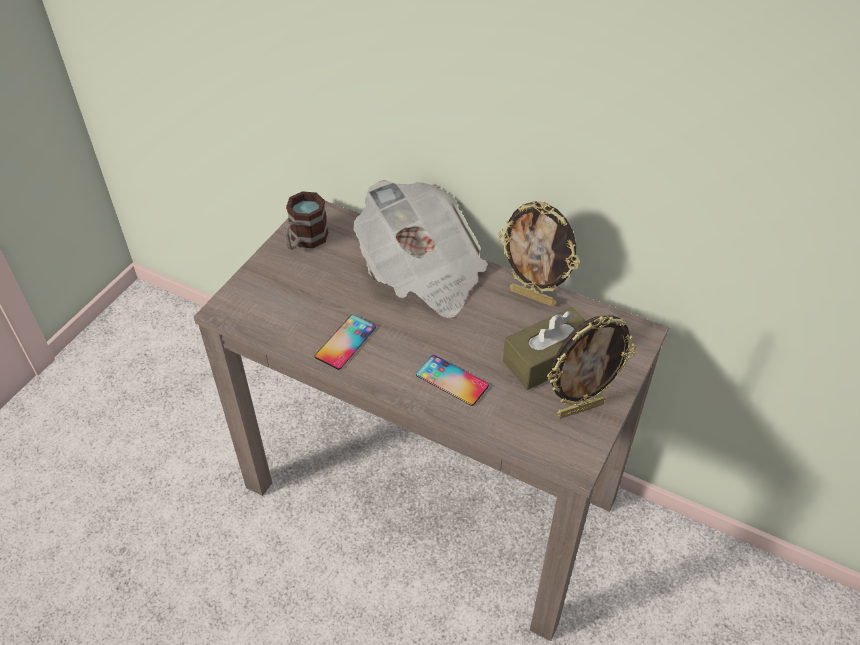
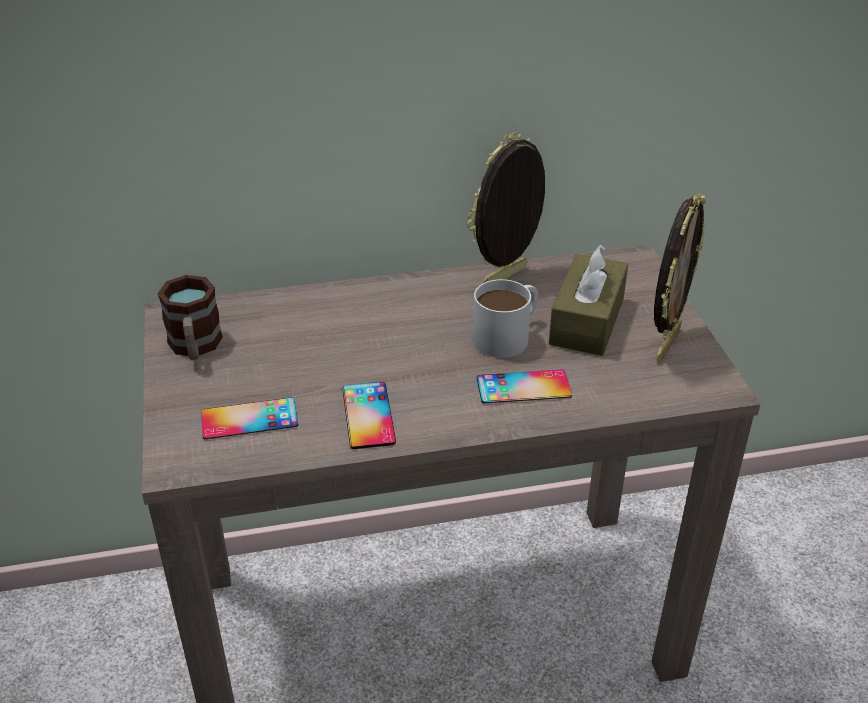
camera: 40 degrees left, 10 degrees down
(284, 304) = (249, 419): none -> phone
(422, 273) = (371, 312): newspaper -> none
(485, 338) = (508, 335): none -> white mug
(533, 296) = (506, 279): picture frame -> picture frame turned 150 degrees clockwise

